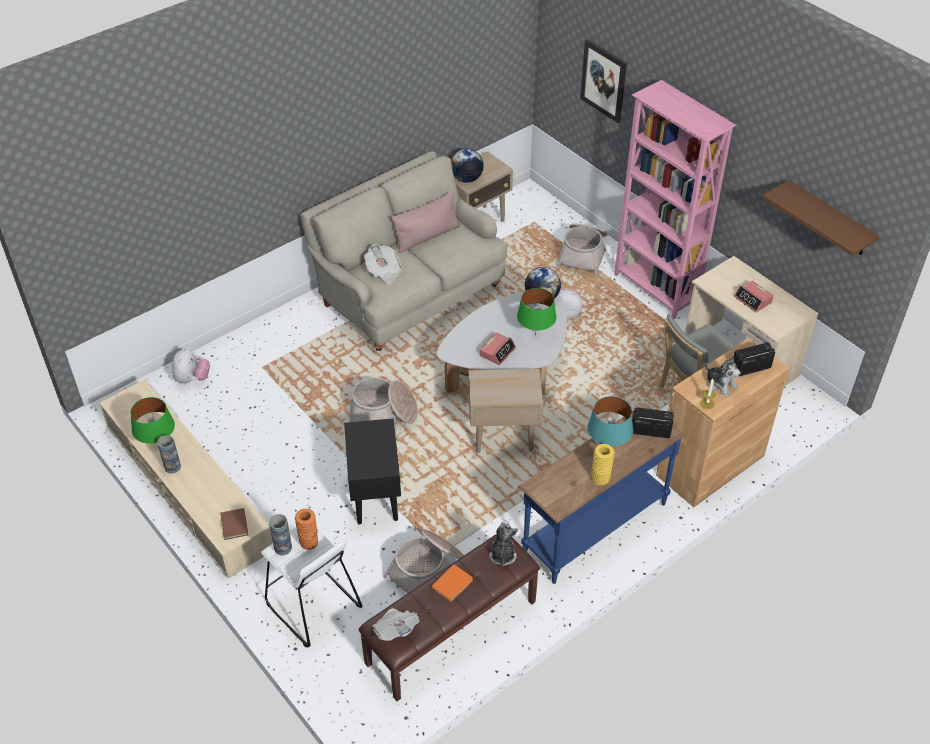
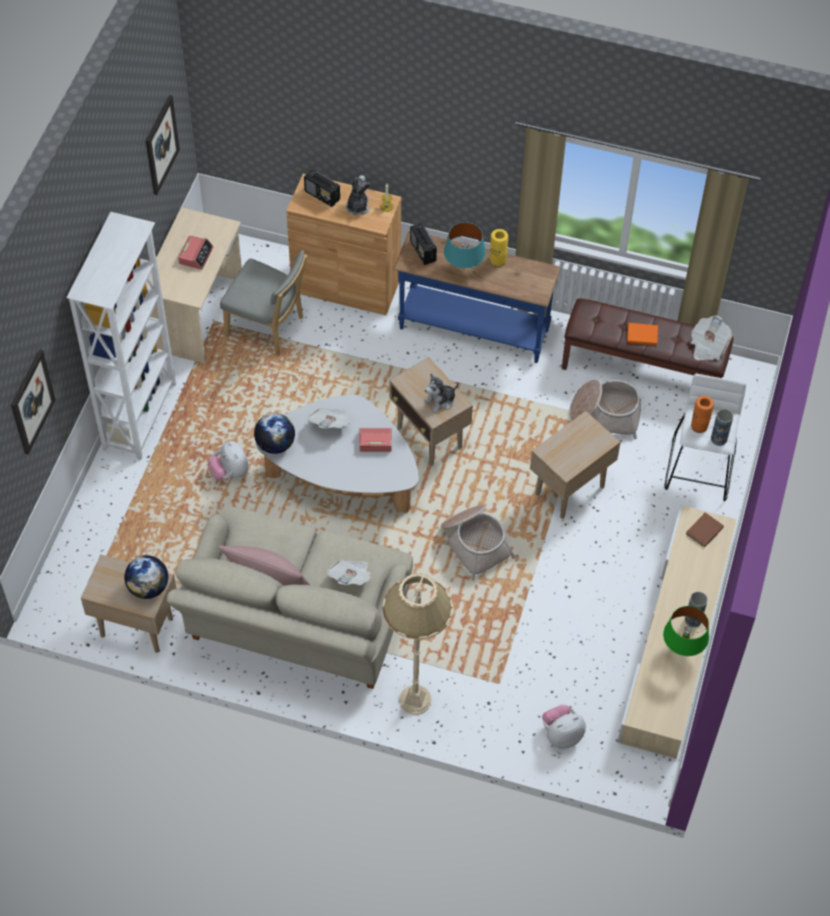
camera: 125 degrees left, 10 degrees up
(295, 320) = (415, 699): none -> beige floor lamp
(376, 498) = (569, 490): black side table -> beige side table
(502, 554) = (590, 319): plush toy -> plush toy (440, 401)
(535, 335) = (330, 424): green table lamp -> newspaper
(583, 254) = (125, 501): basket -> none
(655, 290) = (141, 416): pink bookcase -> white bookcase
(829, 219) = (161, 145): brown shelf -> picture

